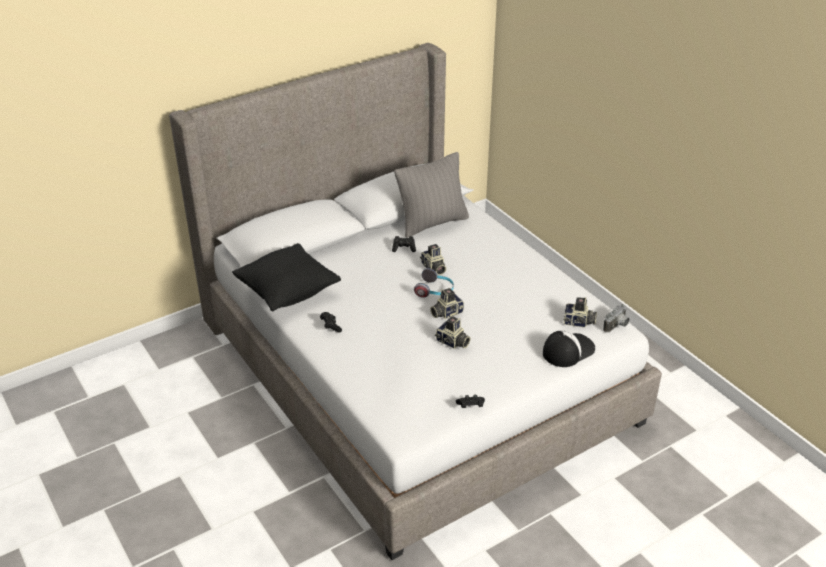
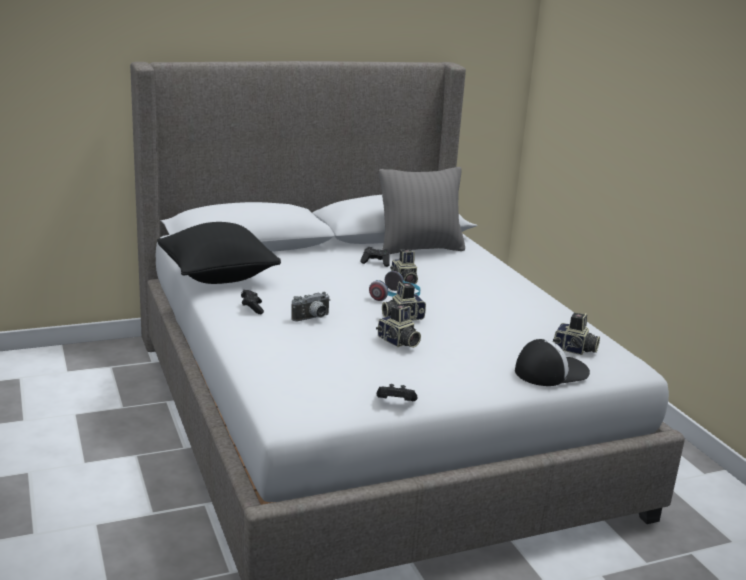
camera: 10 degrees right, 15 degrees down
(617, 326) = (626, 360): camera -> camera (313, 319)

